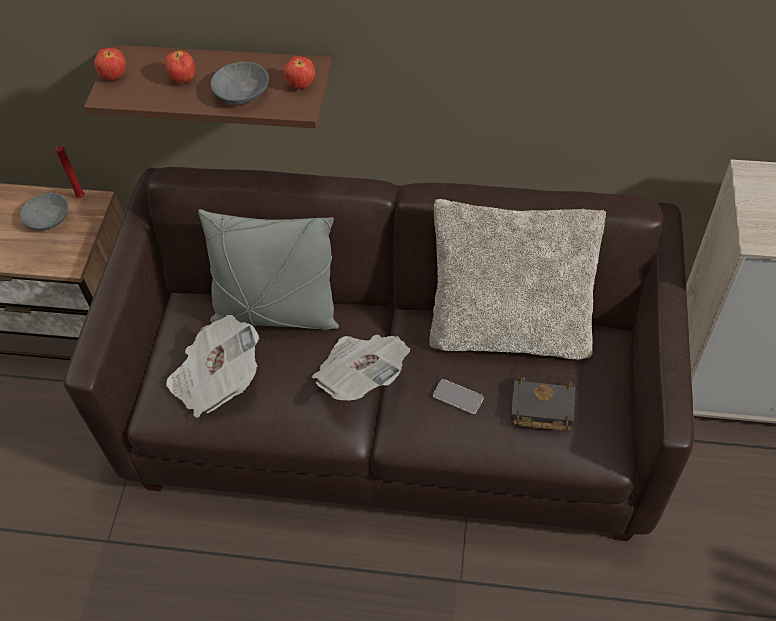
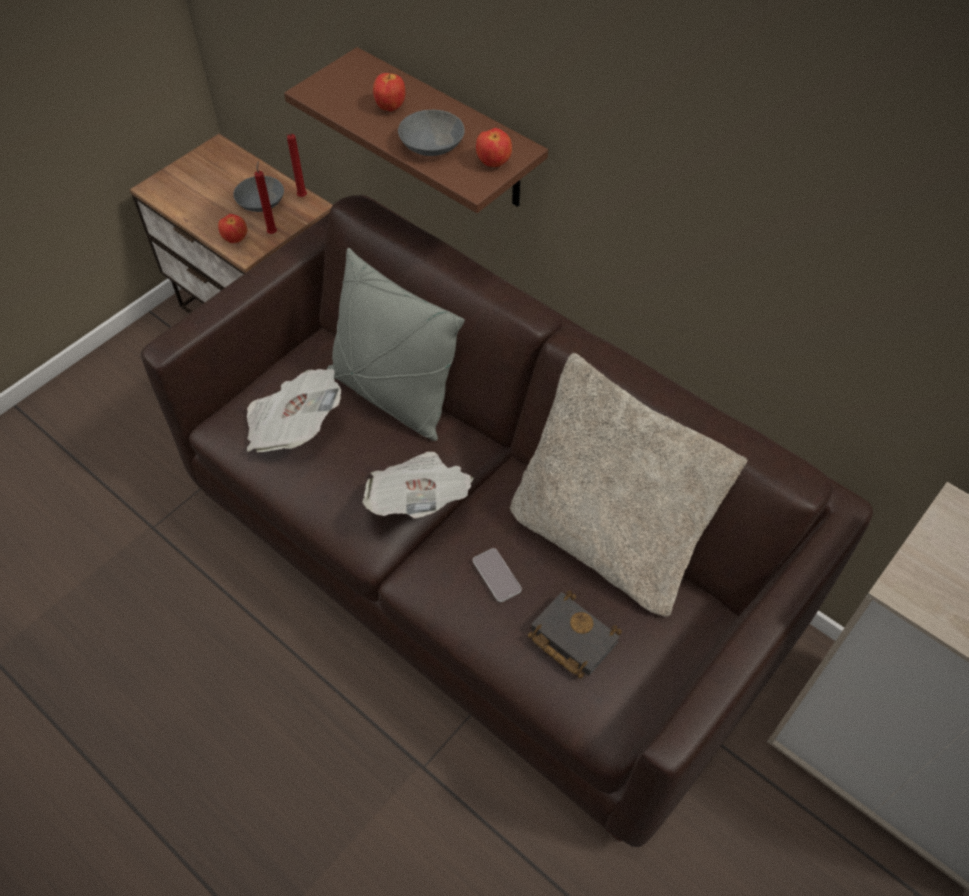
camera: 30 degrees right, 0 degrees up
(79, 237) = (272, 232): none -> red candle
(114, 76) = (333, 77): apple -> apple (236, 239)

